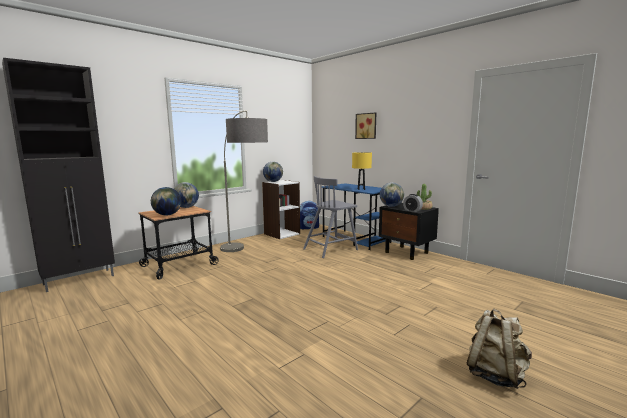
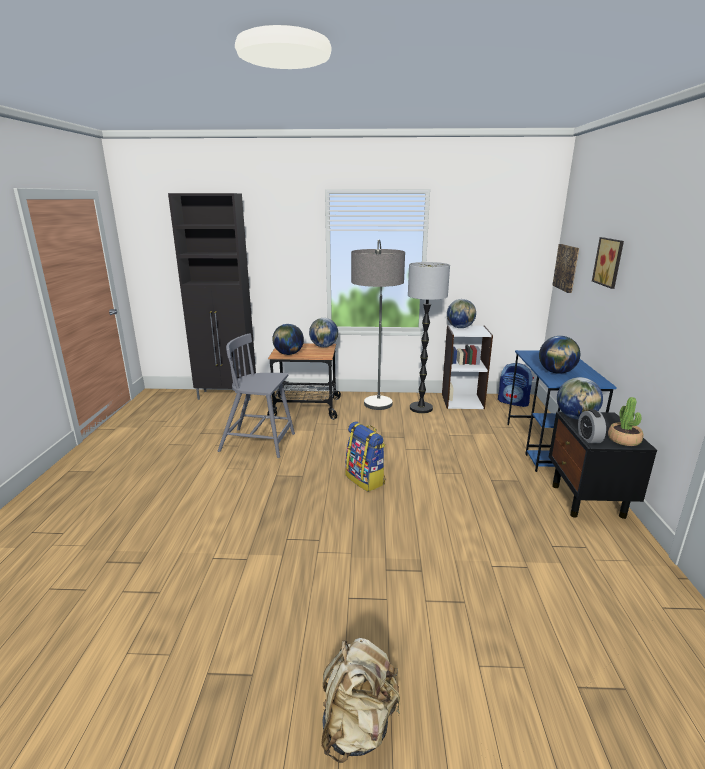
camera: 45 degrees right, 10 degrees up
(264, 243) = (421, 408): none -> floor lamp
(297, 284) = (365, 479): none -> backpack
(325, 137) = (567, 267): none -> picture
(331, 249) = (484, 448): grey chair -> grey chair (259, 442)
(361, 189) = (556, 372): yellow table lamp -> globe

